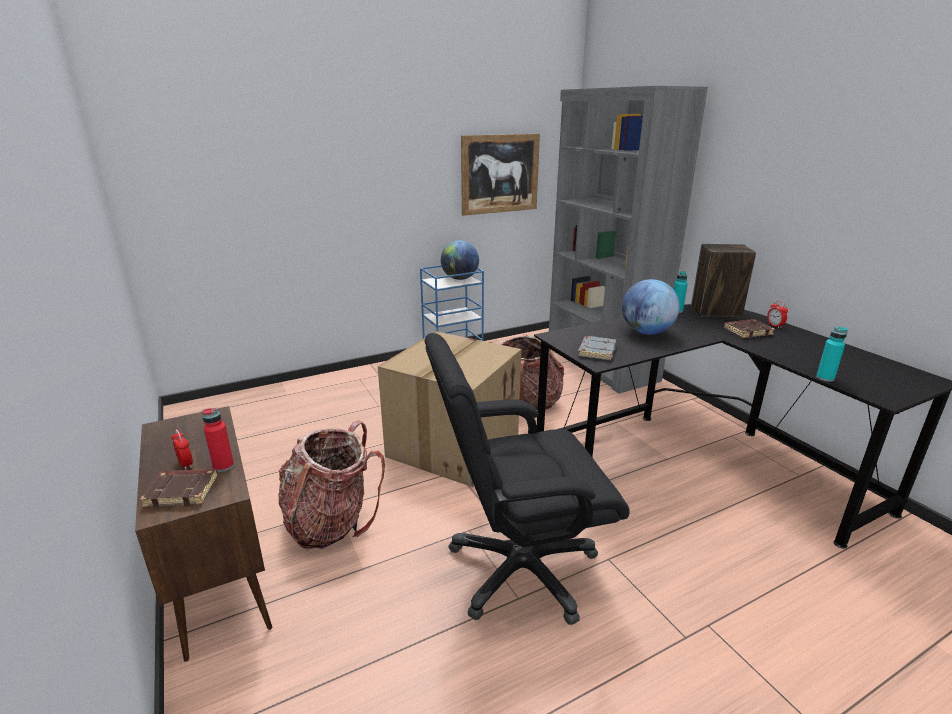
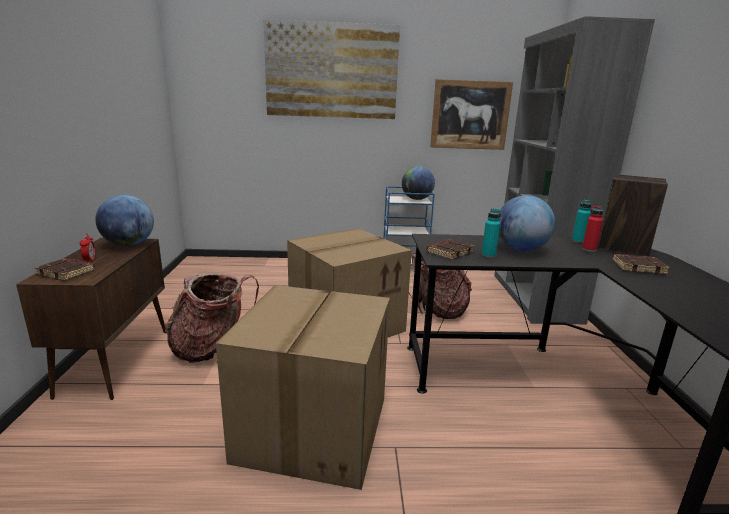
camera: 25 degrees right, 5 degrees down
(203, 425) = (129, 245): none -> globe
(223, 466) = (106, 266): red bottle -> red bottle (589, 249)
(339, 133) = (331, 71): none -> picture
(520, 569) = (312, 426): black office chair -> cardboard box
(596, 351) = (449, 252): grey book -> brown book
(774, 326) = (681, 269): alarm clock -> none
(825, 378) = (683, 318): turquoise bottle -> turquoise bottle (488, 255)

